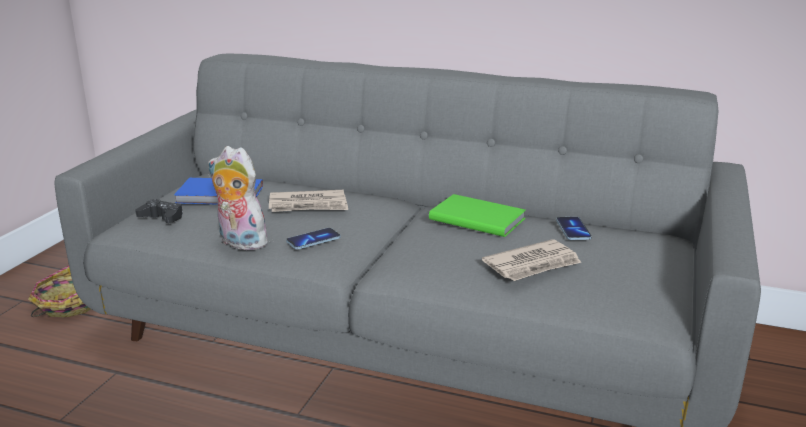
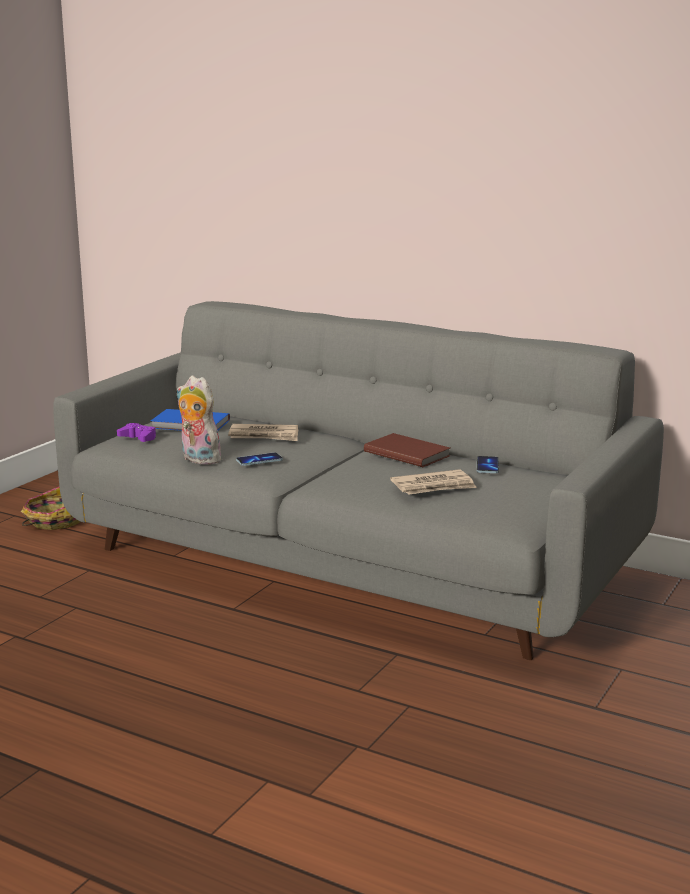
camera: 10 degrees right, 5 degrees down
(162, 217) = (138, 438): black game controller -> purple game controller
(477, 218) = (407, 453): green book -> brown book

